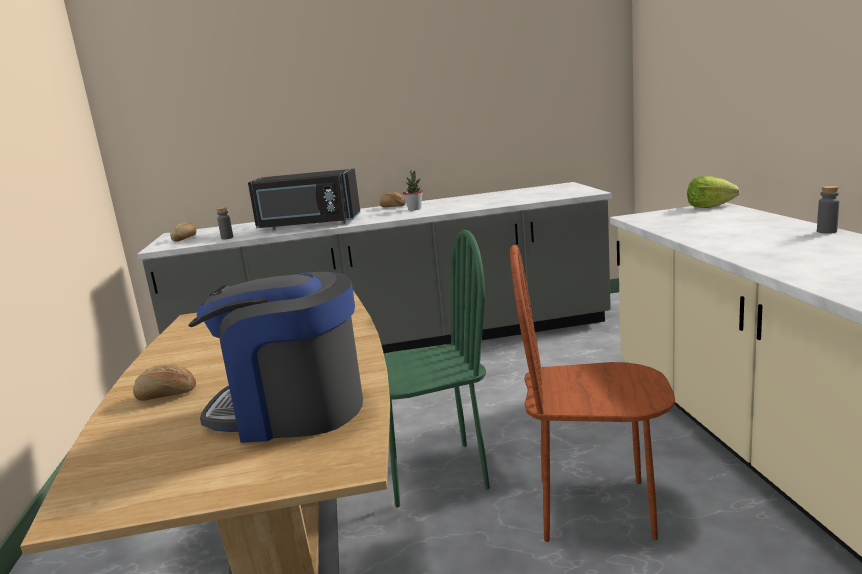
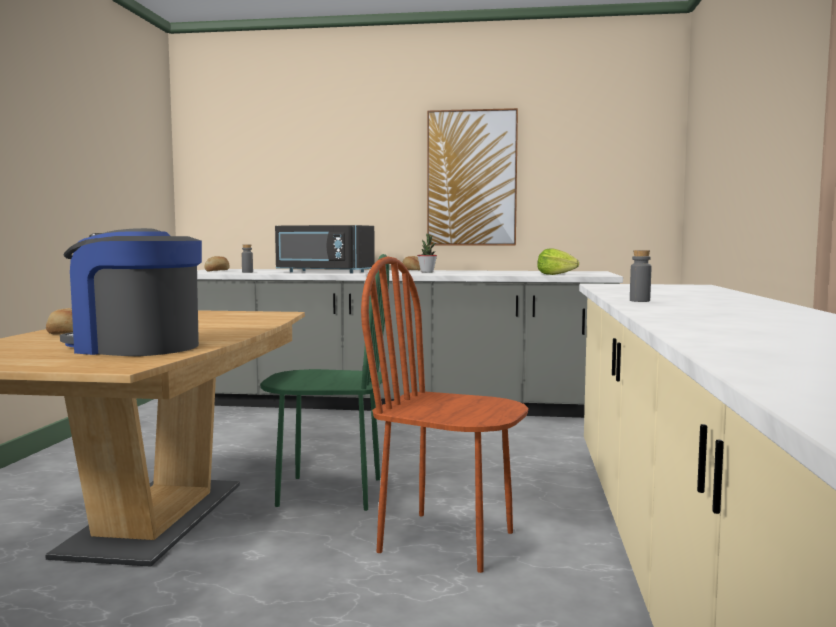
camera: 15 degrees right, 10 degrees down
(436, 103) = (471, 178): none -> picture
(709, 206) = (688, 285): lettuce -> lettuce (555, 274)
(826, 231) = (753, 298): grey bottle -> grey bottle (639, 301)

